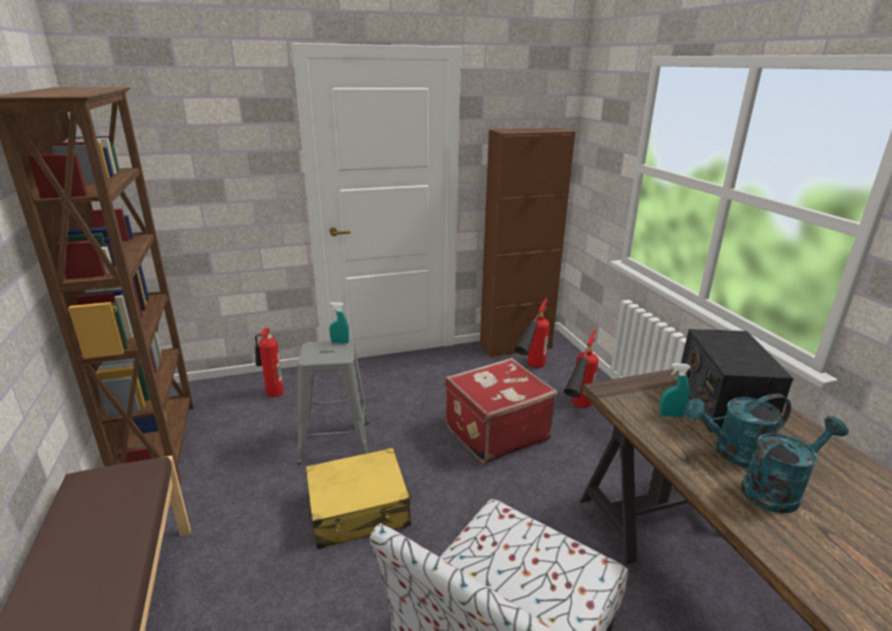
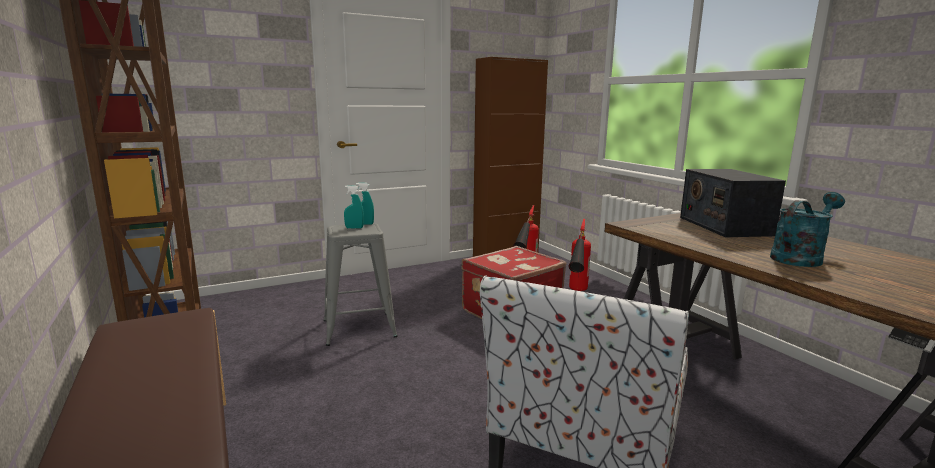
camera: 10 degrees left, 10 degrees down
(273, 393) = (283, 300): fire extinguisher -> none
(359, 510) = (401, 372): yellow suitcase -> none
(671, 415) = (688, 232): turquoise spray bottle -> turquoise spray bottle (354, 228)
(732, 454) = (751, 245): turquoise watering can -> none

